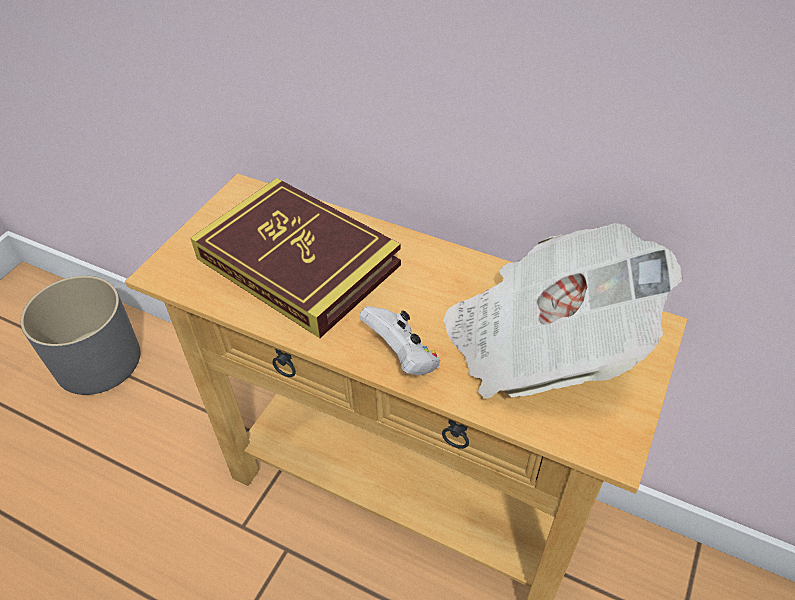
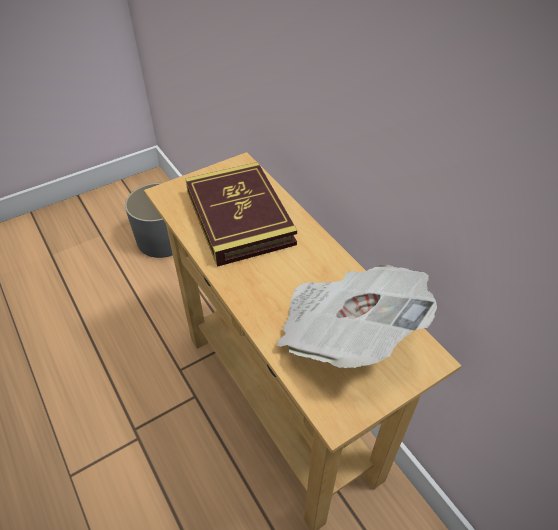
camera: 30 degrees right, 0 degrees up
(402, 357) = (254, 299): white game controller -> none

